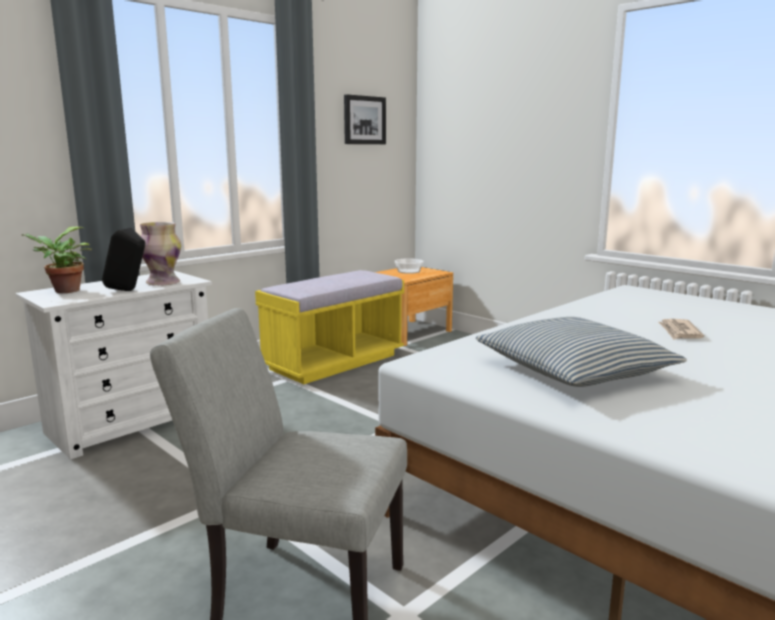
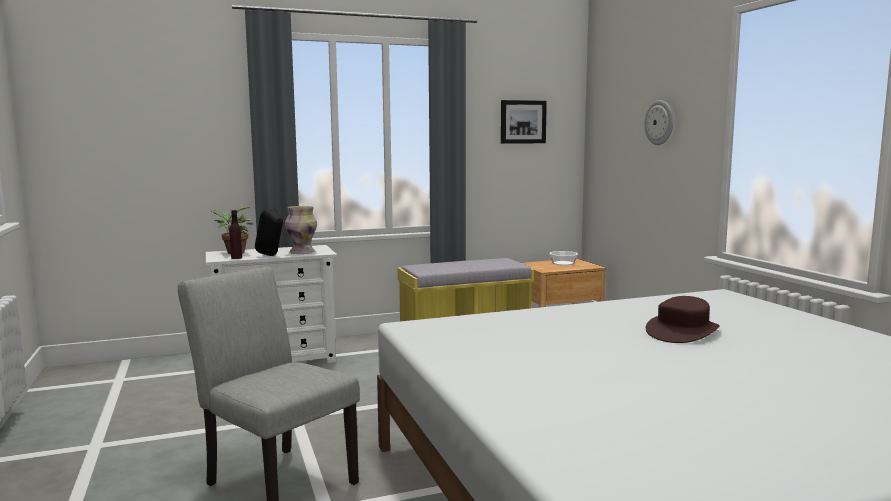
camera: 25 degrees right, 5 degrees down
(81, 298) = (236, 258): none -> purple bottle
(521, 122) = (660, 122): none -> wall clock
(573, 370) = (516, 345): pillow -> none
(679, 332) = (682, 331): newspaper -> brown hat

